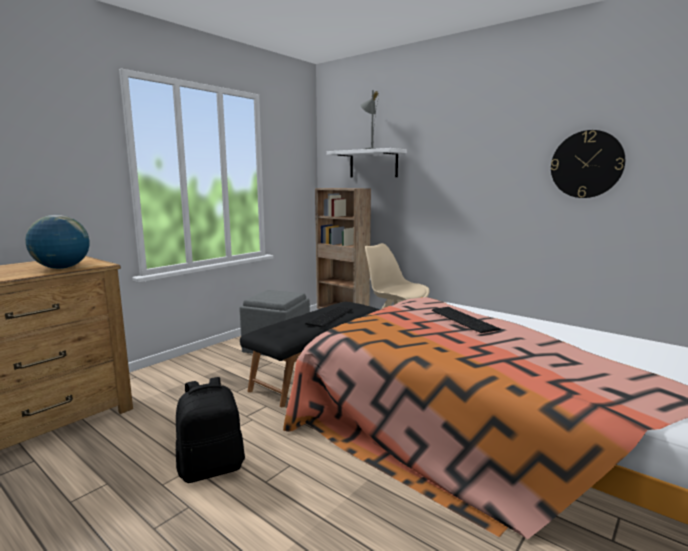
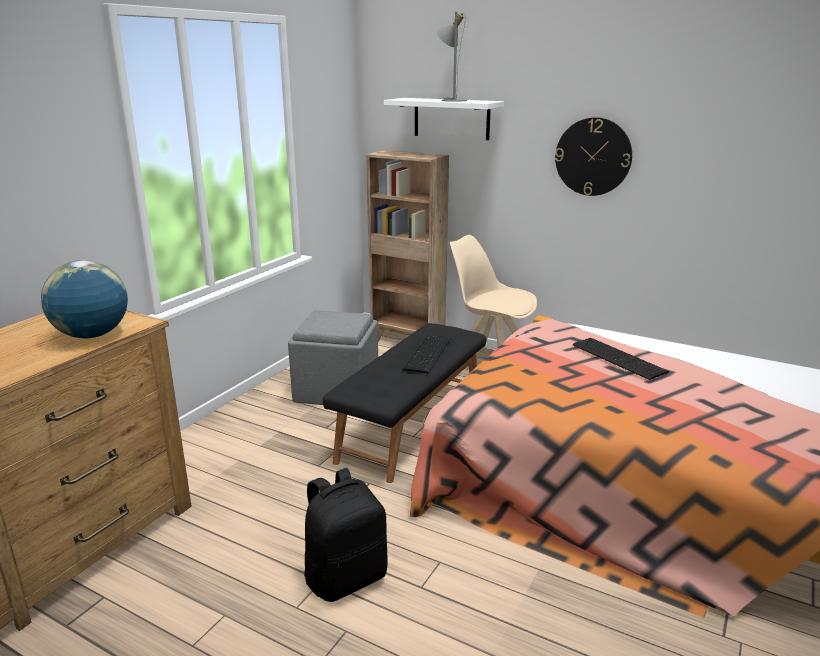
camera: 10 degrees left, 10 degrees up
(586, 164) = (756, 141): wall clock -> wall clock (593, 157)

